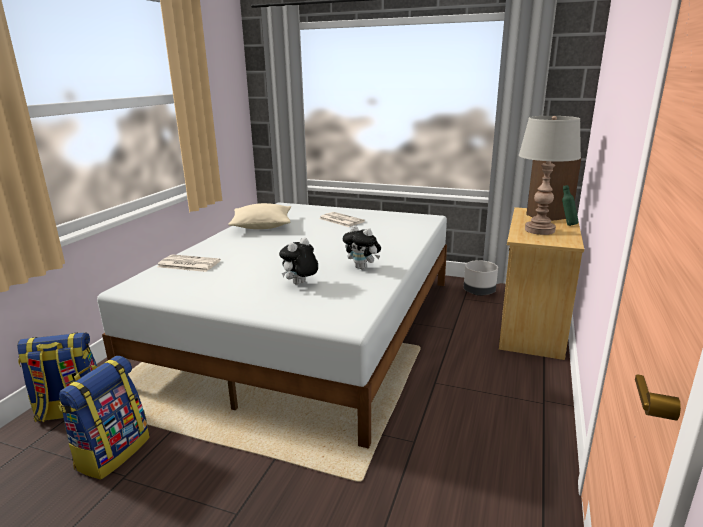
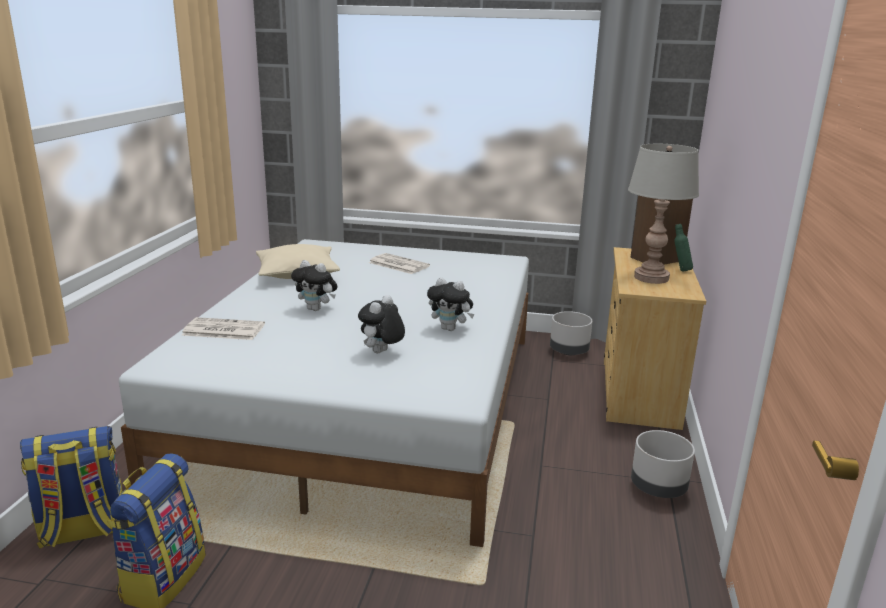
camera: 10 degrees left, 0 degrees up
(264, 251) = (316, 309): none -> plush toy
(533, 408) = (658, 488): none -> grey planter

